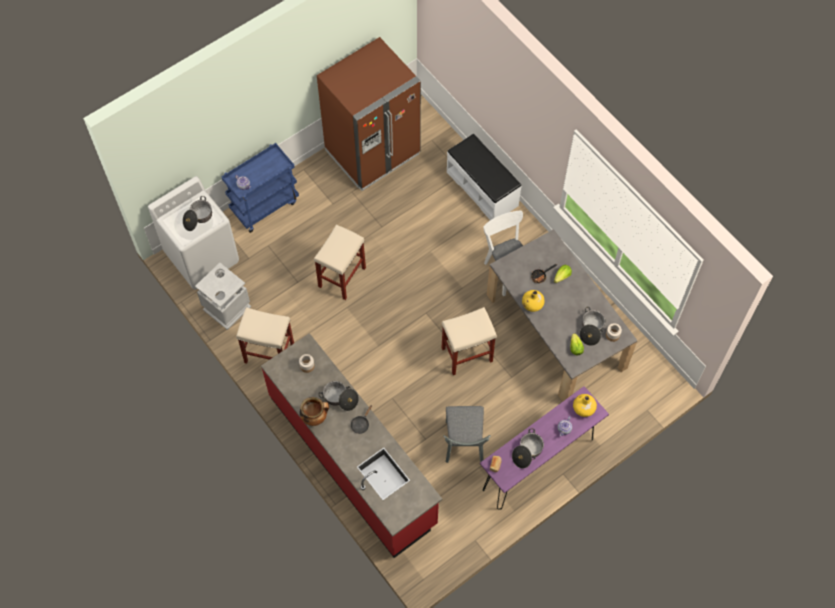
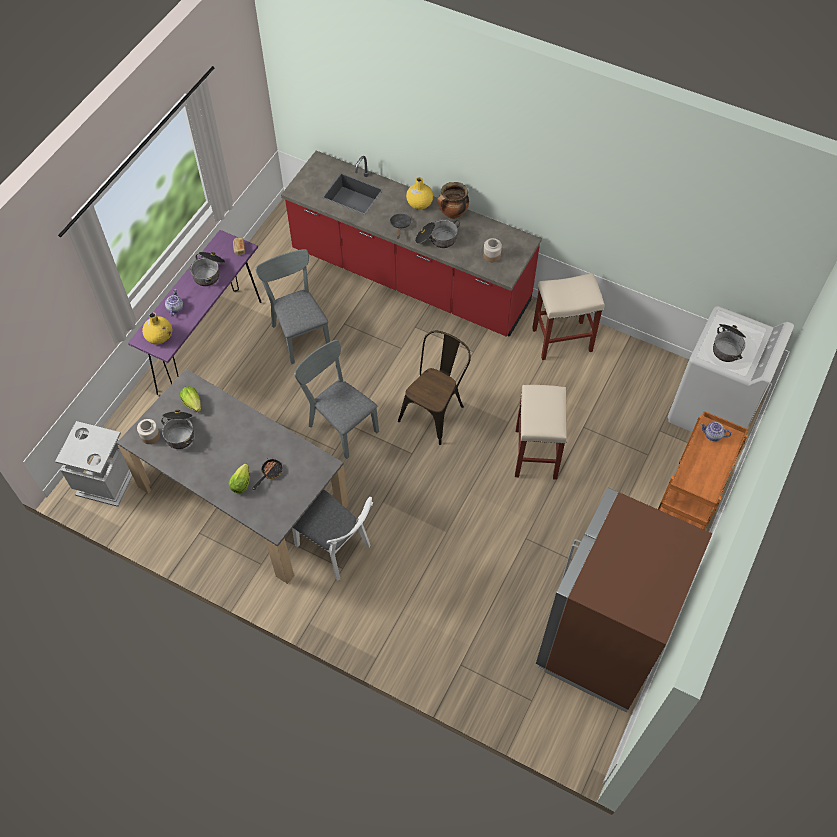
camera: 155 degrees right, 5 degrees down
(227, 308) = (641, 366): grey trash can -> grey trash can (106, 481)
(265, 205) = (688, 503): blue cart -> orange cart
(393, 337) = (435, 411): none -> brown chair
(466, 355) = (340, 425): beige stool -> grey chair
(482, 188) = (421, 653): white bench -> none
(532, 304) = (266, 433): yellow vase -> yellow vase (419, 203)

